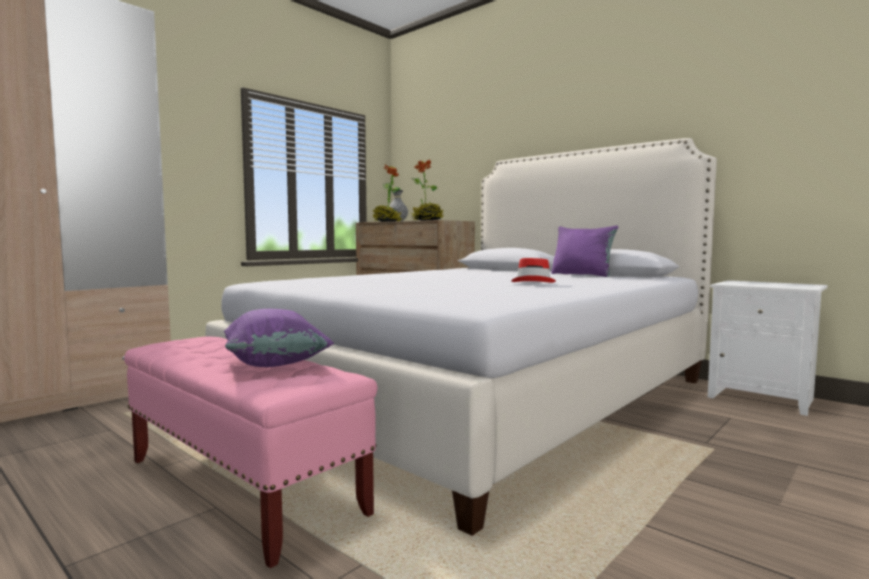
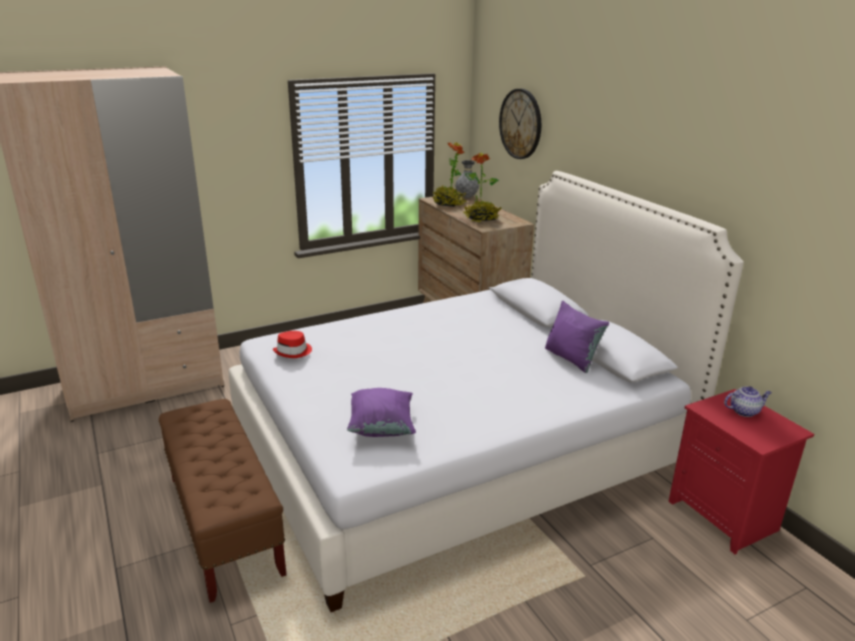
camera: 20 degrees right, 20 degrees up
(242, 486) = (224, 524): pink bench -> brown bench
(275, 364) = (230, 470): purple pillow -> purple pillow (381, 428)
(449, 143) = (521, 124): none -> wall clock
(533, 283) = (478, 393): red hat -> red hat (293, 351)
(758, 283) = (744, 411): none -> teapot
(763, 398) = (725, 517): white nightstand -> red nightstand

